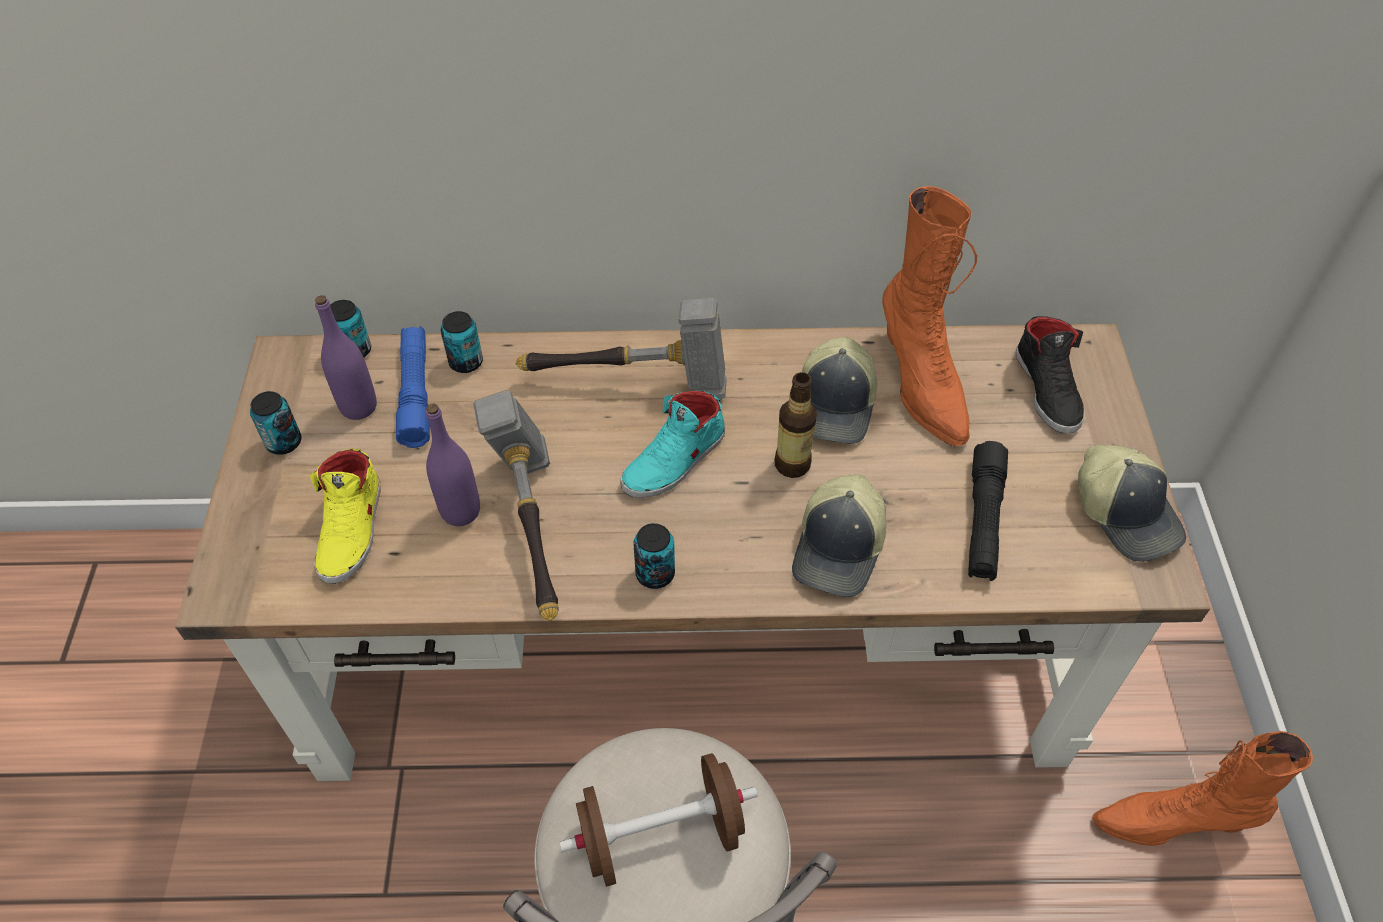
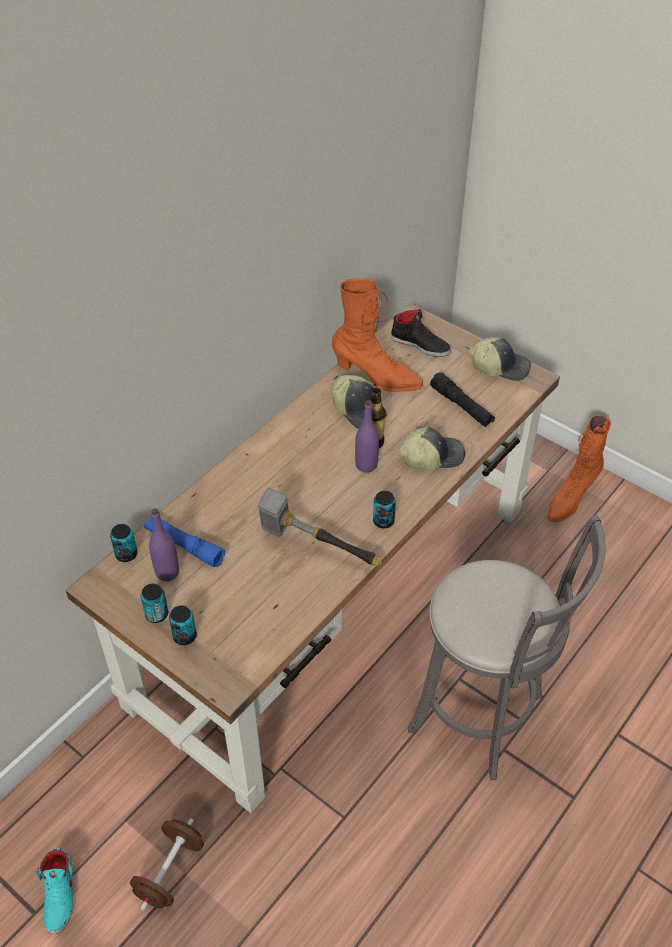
camera: 50 degrees left, 5 degrees down
(352, 529) = (244, 614): yellow shoe -> none
(460, 511) = (277, 568): purple bottle -> purple bottle (366, 465)
(466, 362) = (186, 516): can -> can (185, 636)
(631, 384) = (270, 466): hammer -> none
(660, 835) = (496, 605): brown dumbbell -> brown dumbbell (170, 872)
(675, 461) = (331, 478): turquoise shoe -> turquoise shoe (60, 894)
(840, 548) = (431, 456): cap -> cap turned 75 degrees counterclockwise

